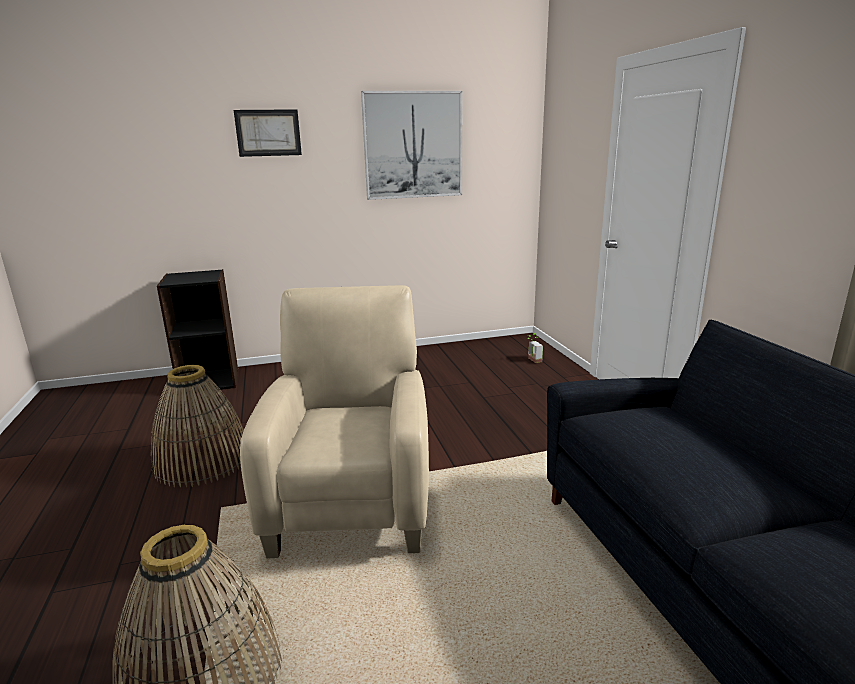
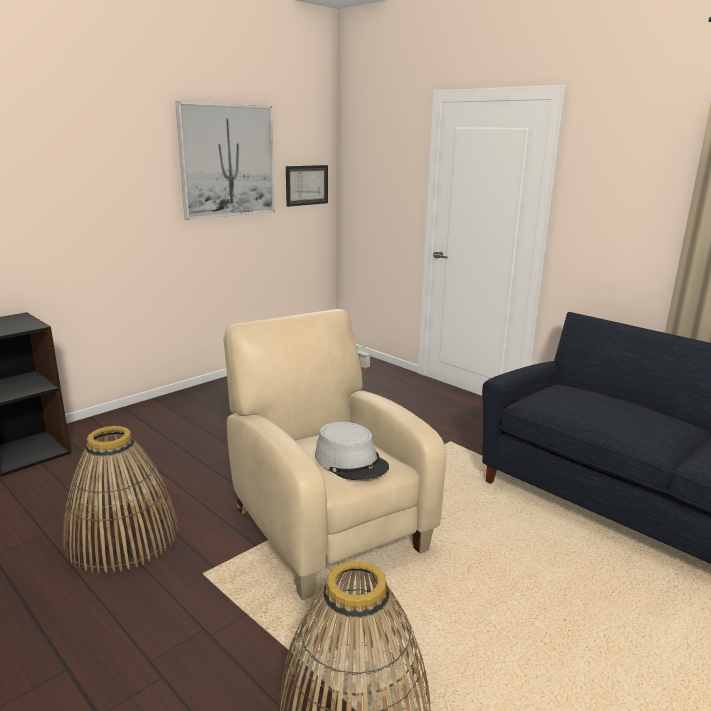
camera: 30 degrees left, 0 degrees up
(268, 133) = (75, 145): picture -> picture (306, 185)
(339, 437) = (351, 461): none -> grey hat

